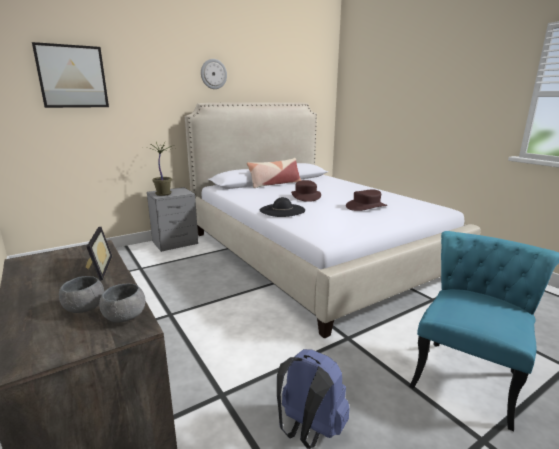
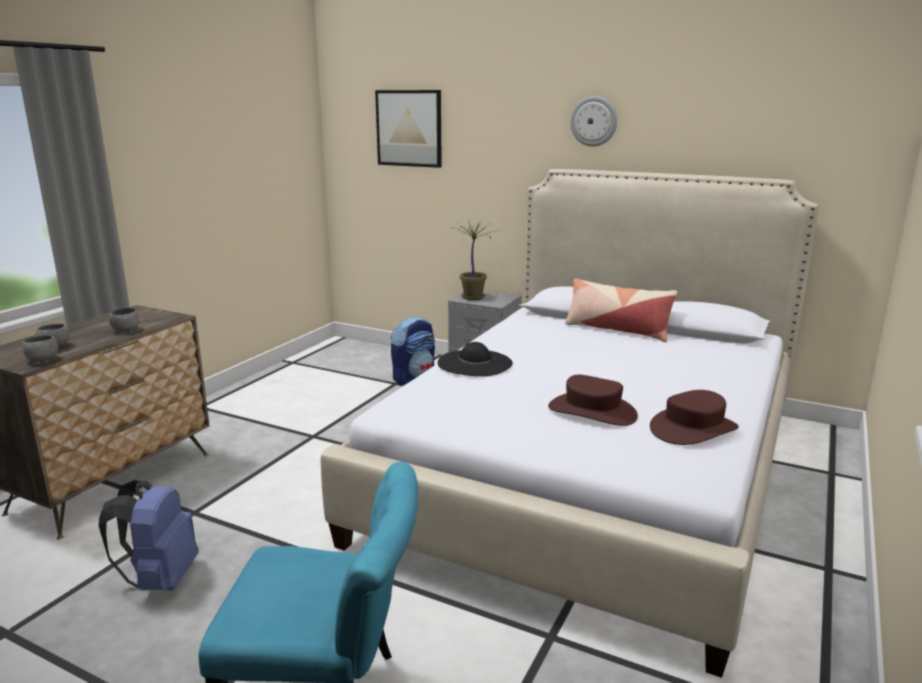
camera: 60 degrees right, 0 degrees up
(96, 269) = (126, 330): picture frame -> grey bowl
(143, 261) = (414, 377): none -> backpack
(305, 196) = (576, 361): brown hat -> brown hat (693, 428)

